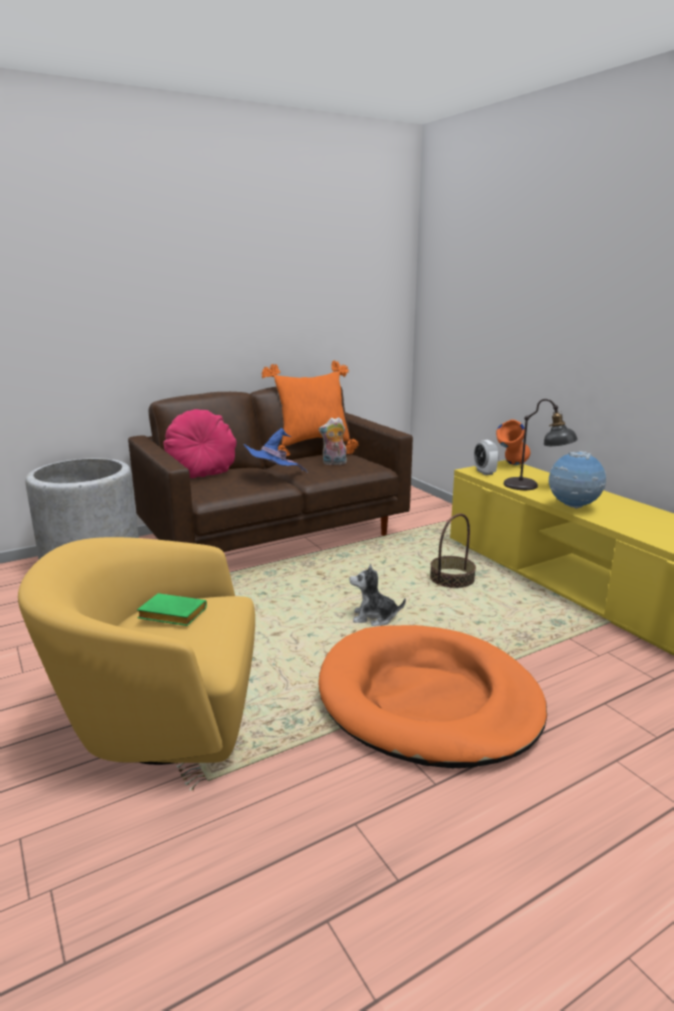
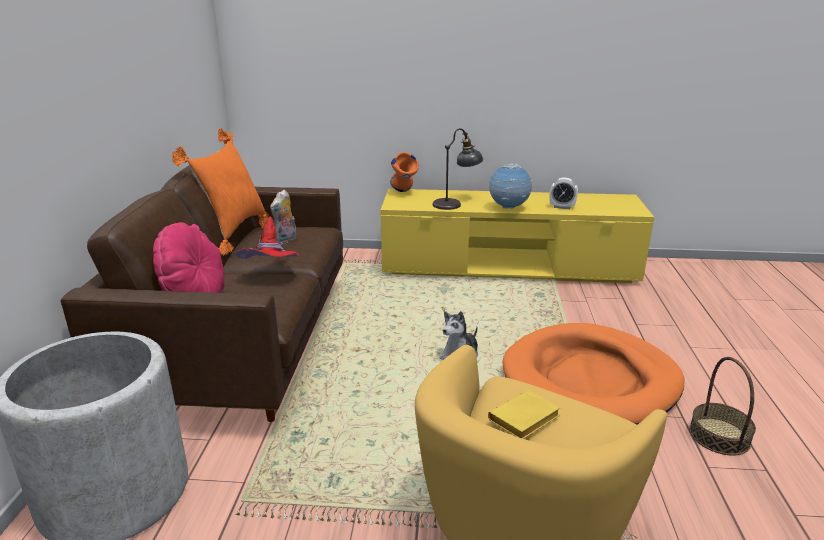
camera: 55 degrees left, 5 degrees up
(170, 615) = (524, 421): green book -> yellow book
(273, 477) = (272, 274): blue hat -> red hat
(452, 579) = (439, 301): basket -> basket (719, 436)
(484, 472) = (403, 204): alarm clock -> alarm clock (562, 207)

